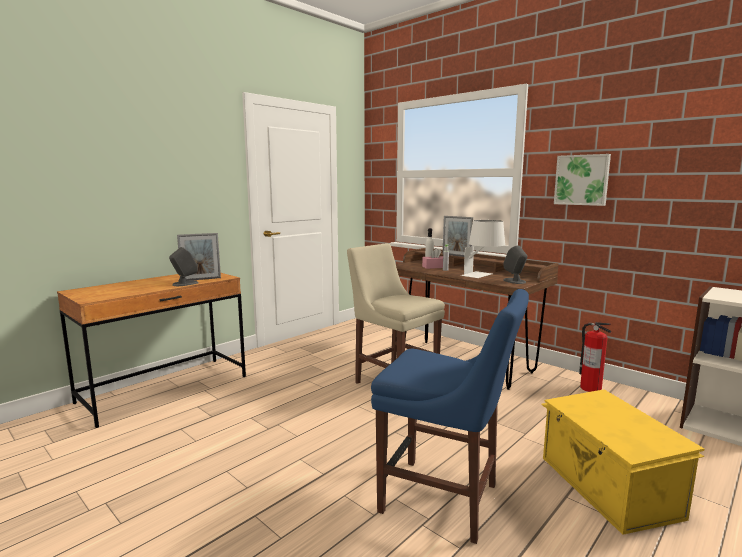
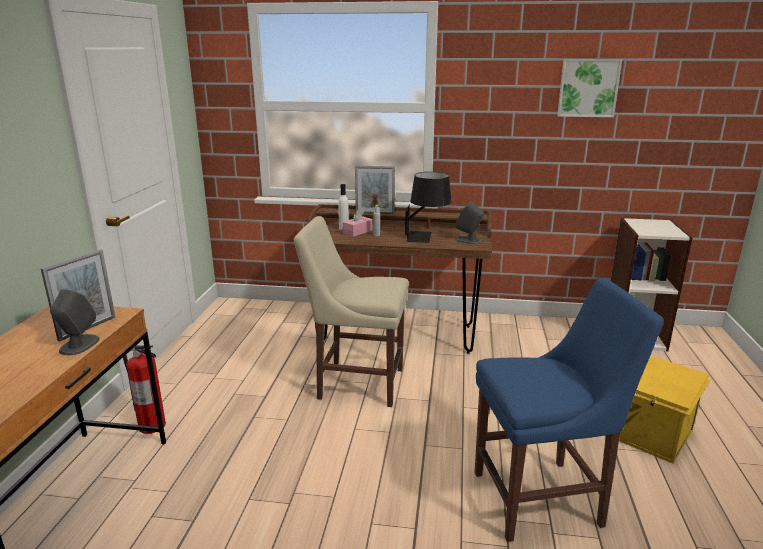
camera: 35 degrees left, 10 degrees up
(483, 275) = (427, 237): white table lamp -> black table lamp
(582, 180) = (503, 118): picture -> picture (588, 88)
(590, 388) = (526, 329): fire extinguisher -> fire extinguisher (151, 425)

